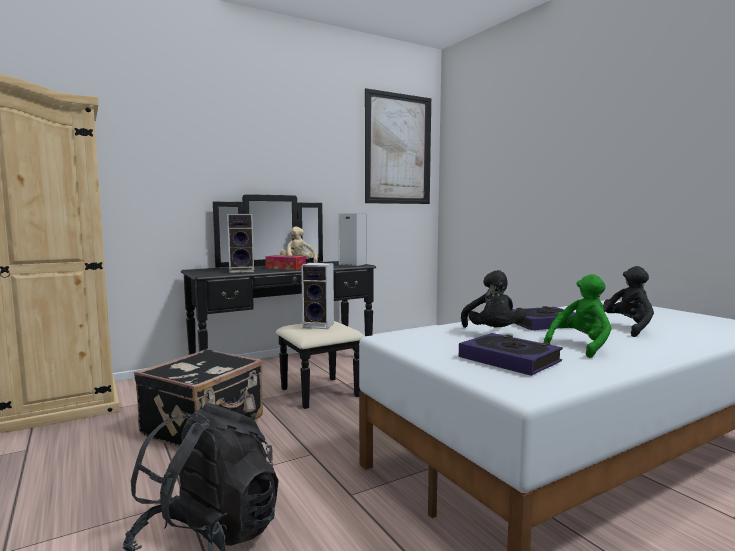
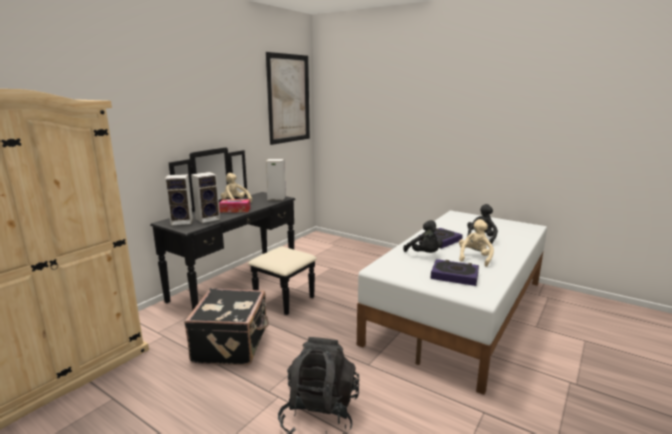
camera: 25 degrees left, 10 degrees up
(319, 325) = (283, 254): speaker -> speaker (183, 221)
(580, 346) = (474, 258): green plush toy -> beige plush toy

